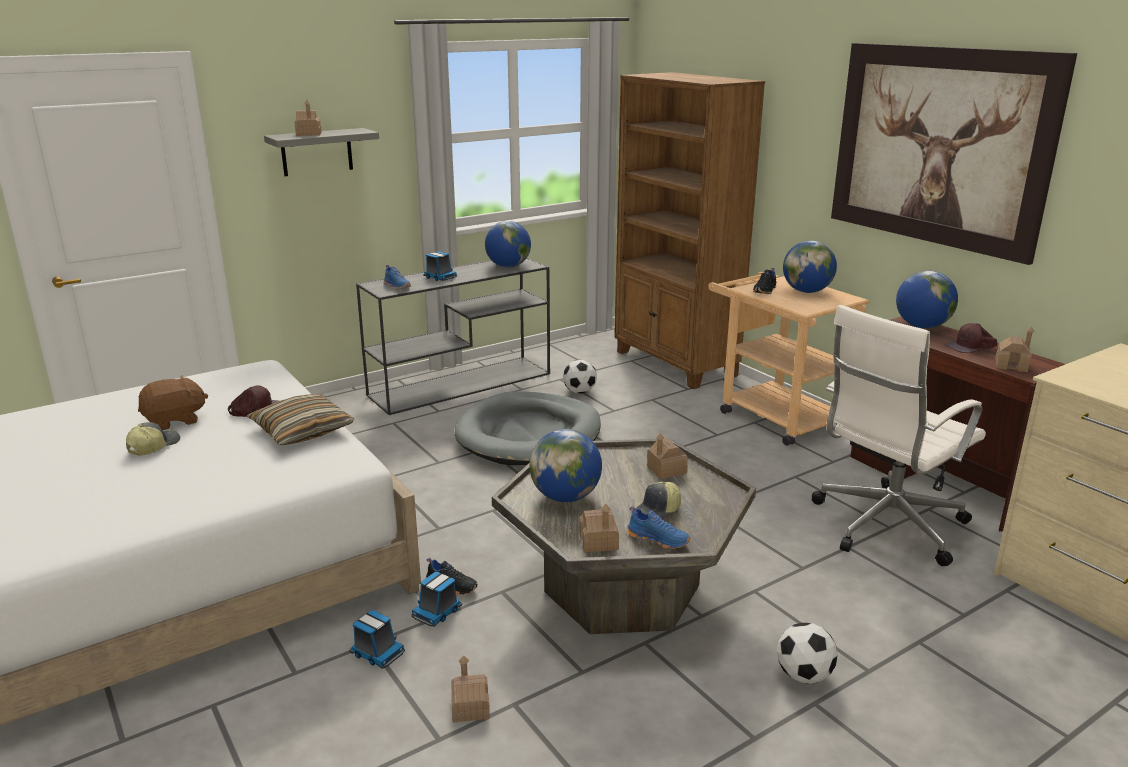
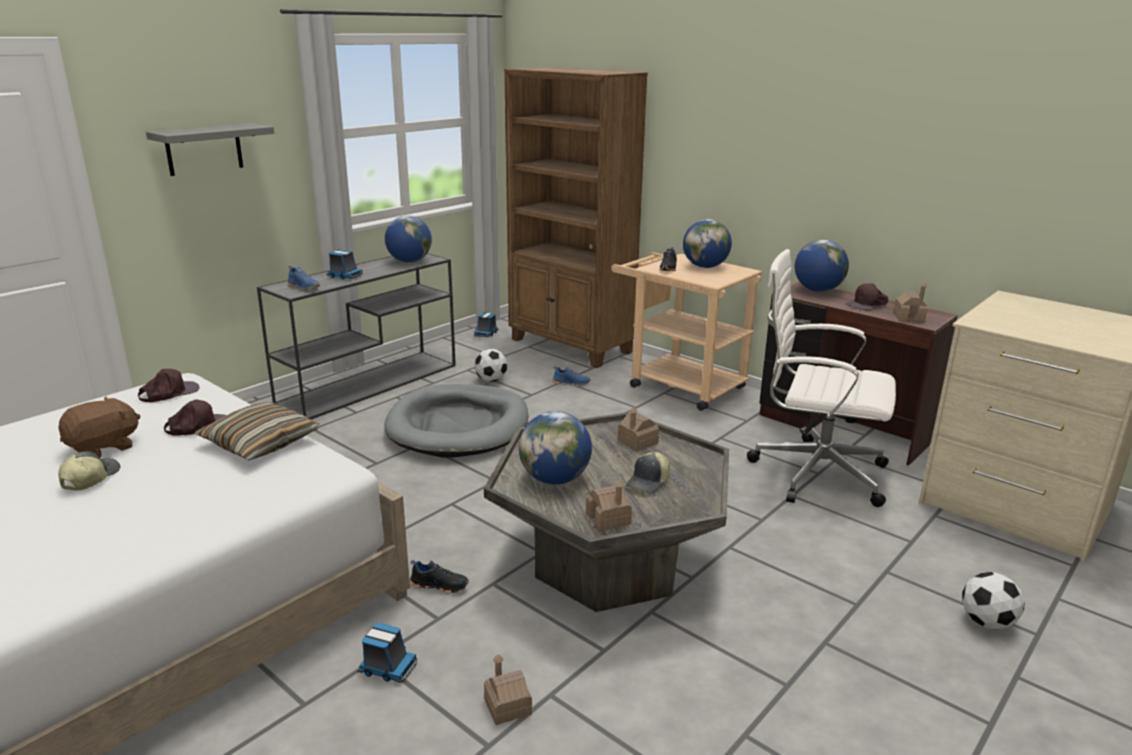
camera: 15 degrees left, 0 degrees up
(247, 376) = (169, 392): none -> brown cap
(309, 134) = (197, 129): toy house -> none
(437, 612) = (435, 614): toy truck -> toy truck (486, 333)
(658, 539) = (663, 508): blue shoe -> blue shoe (571, 383)
(803, 675) = (804, 618): football -> football (986, 622)
(885, 525) = (814, 472): white office chair -> white office chair turned 75 degrees clockwise
(938, 146) = (822, 127): picture -> none

